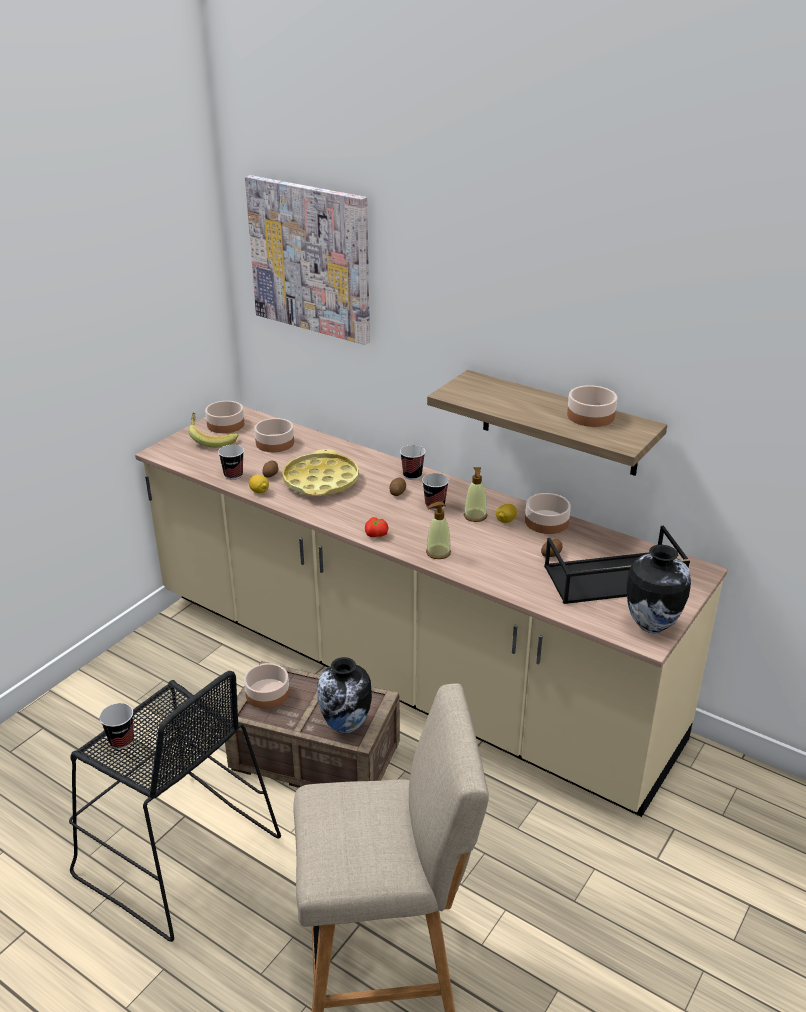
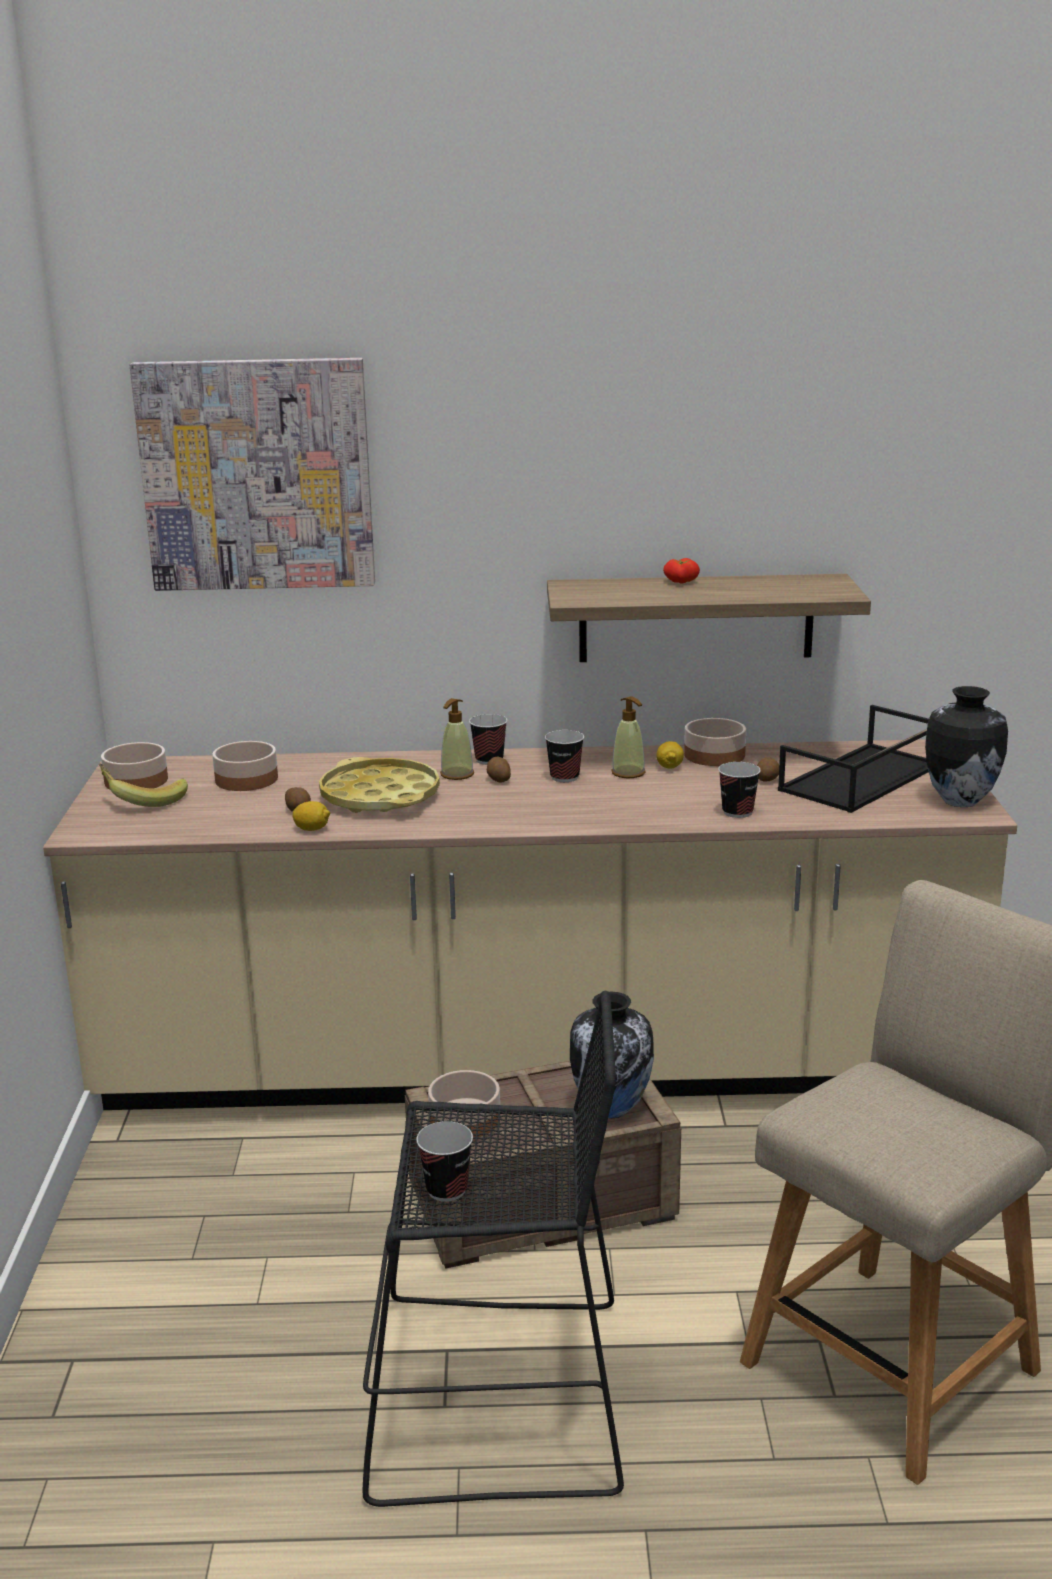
camera: 35 degrees left, 10 degrees down
(233, 475) = (244, 825): cup -> cup (737, 812)
(375, 534) = (541, 822): tomato -> tomato (681, 582)
(438, 552) = (644, 815): soap dispenser -> soap dispenser (457, 774)
(590, 416) = (761, 583): bowl -> none

